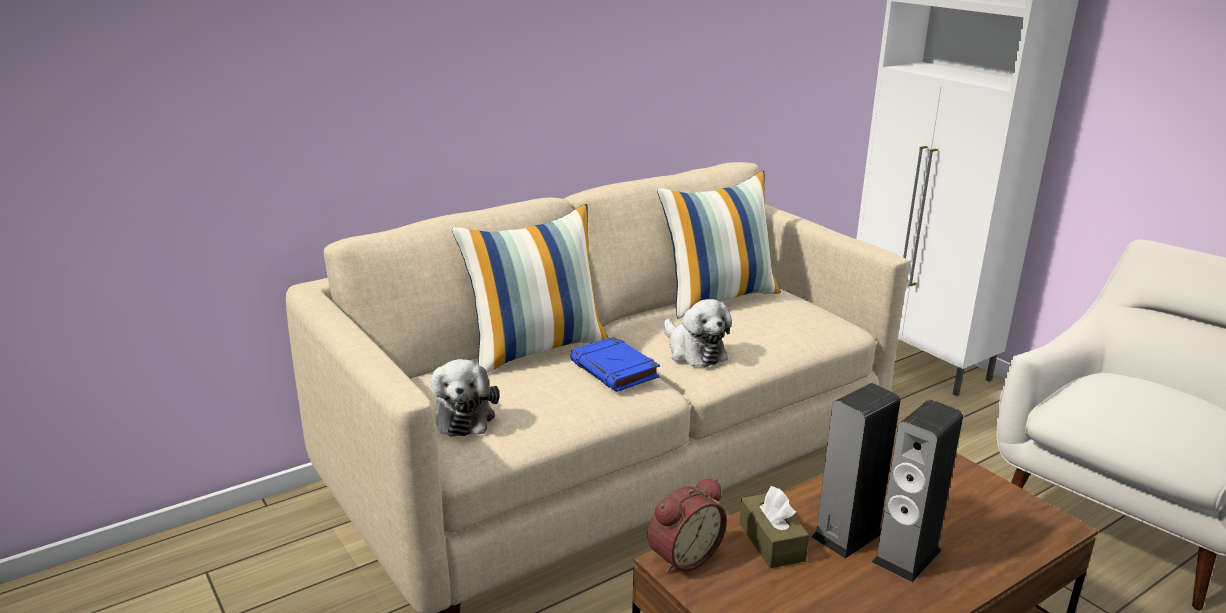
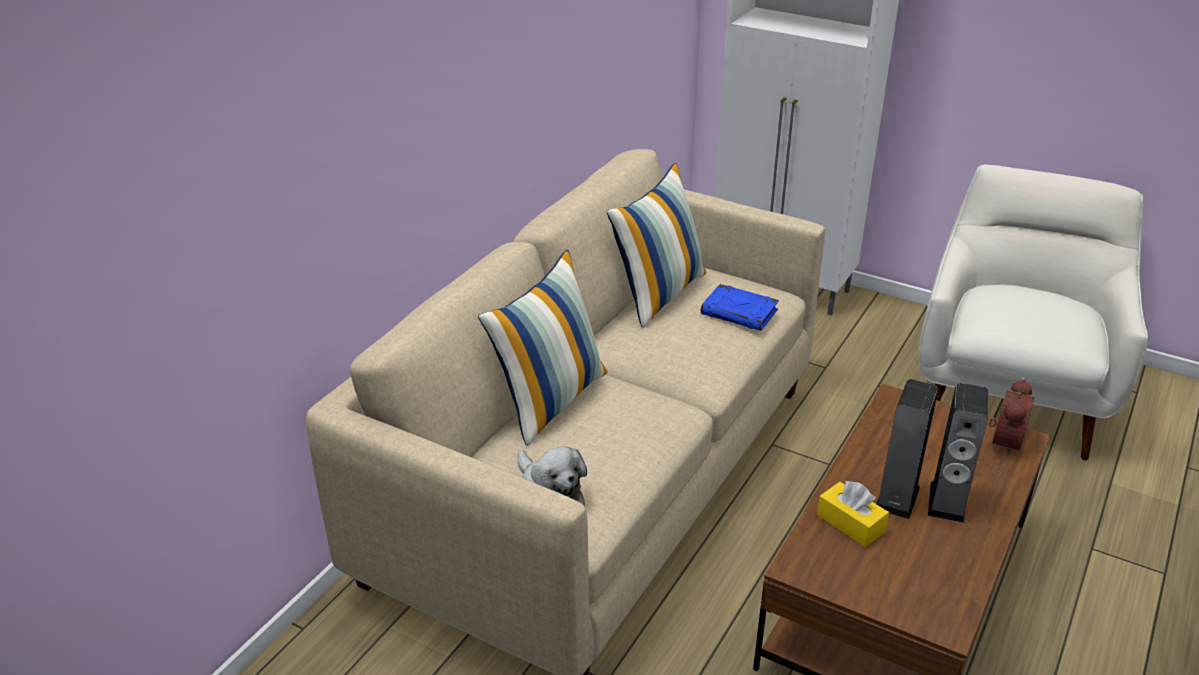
camera: 25 degrees left, 10 degrees up
(615, 370) = (639, 403): blue book -> blue book (740, 312)
(682, 556) = (798, 559): alarm clock -> alarm clock (1003, 440)
(694, 351) = (683, 361): plush toy -> none
(771, 542) = (850, 523): brown tissue box -> yellow tissue box

